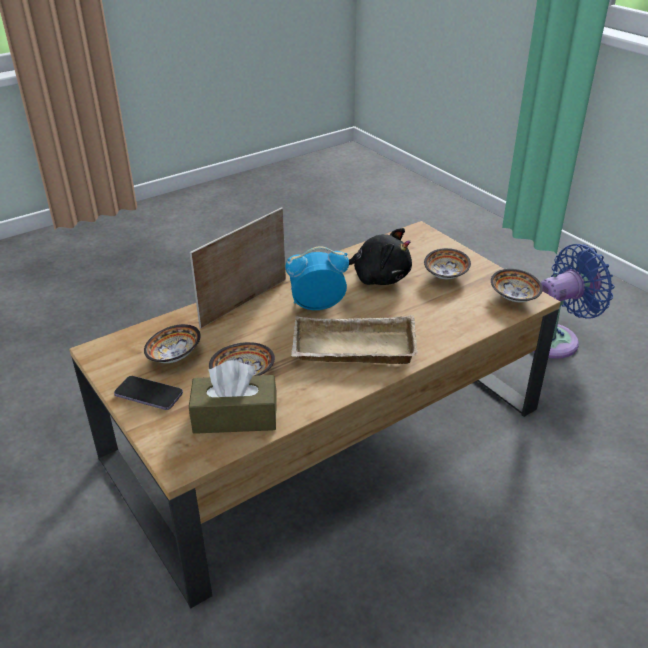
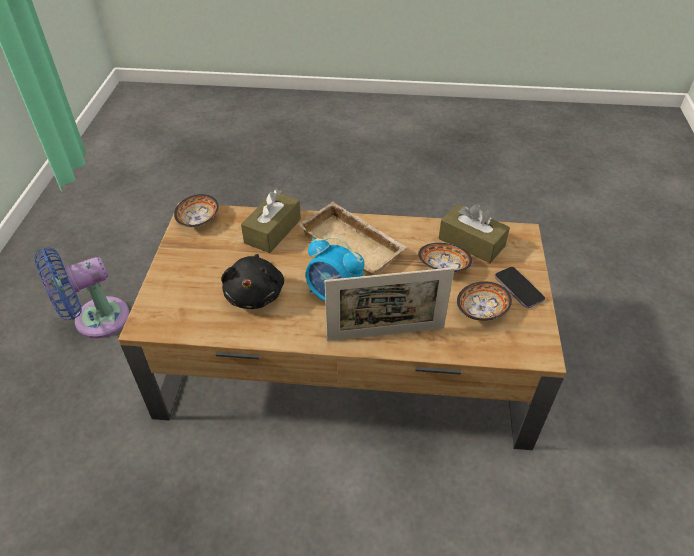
camera: 140 degrees left, 10 degrees up
(377, 277) = (255, 294): black plush toy -> black plush toy turned 150 degrees counterclockwise
(440, 322) = (272, 231): none -> brown tissue box
(446, 275) = (206, 264): bowl -> none
(555, 339) = (96, 320): blue fan -> blue fan turned 45 degrees counterclockwise

